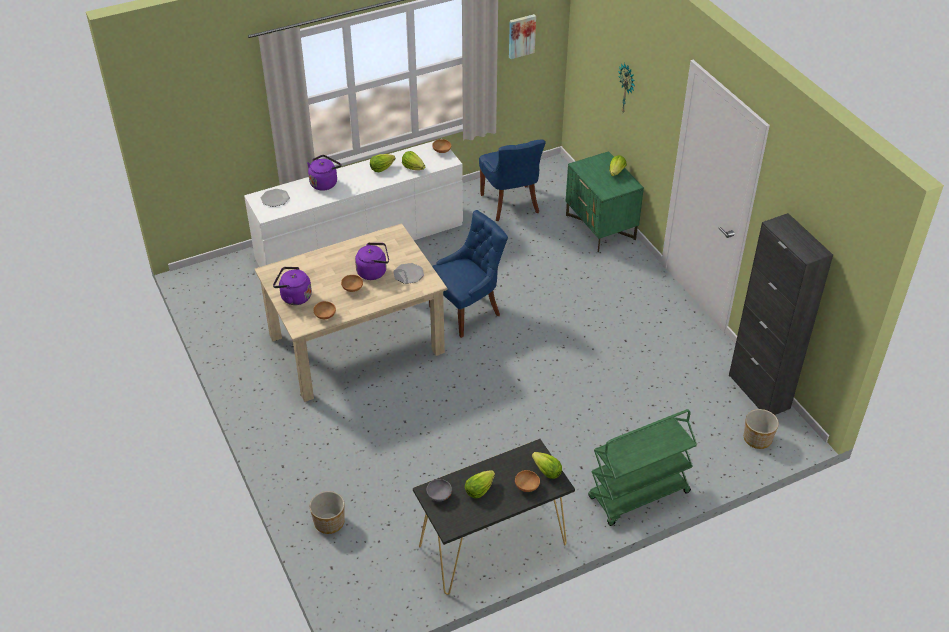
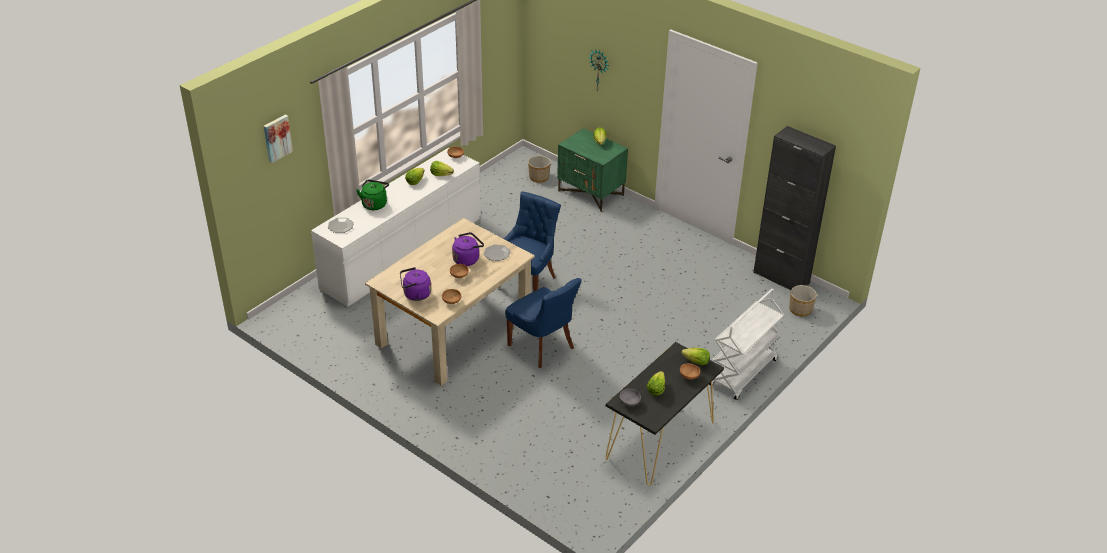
camera: 25 degrees left, 5 degrees down
(325, 183) = (374, 204): purple kettle -> green kettle
(329, 522) = (524, 465): planter -> planter (539, 177)
(511, 204) = (508, 193): blue chair -> blue chair (542, 347)
(521, 35) = (492, 47): picture -> picture (277, 138)
(638, 496) = (743, 373): green cart -> white cart

